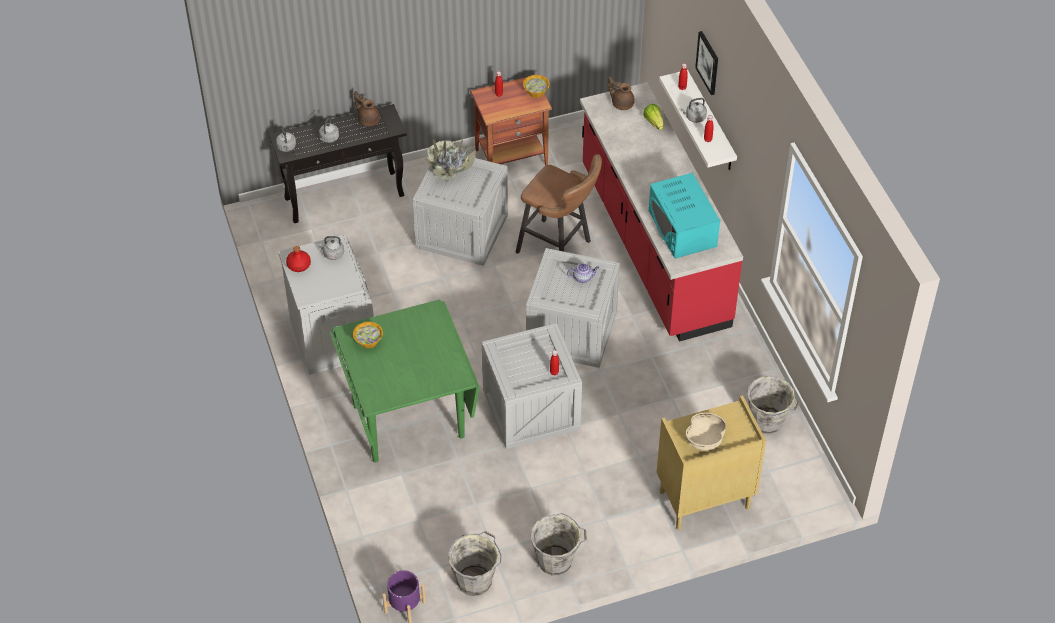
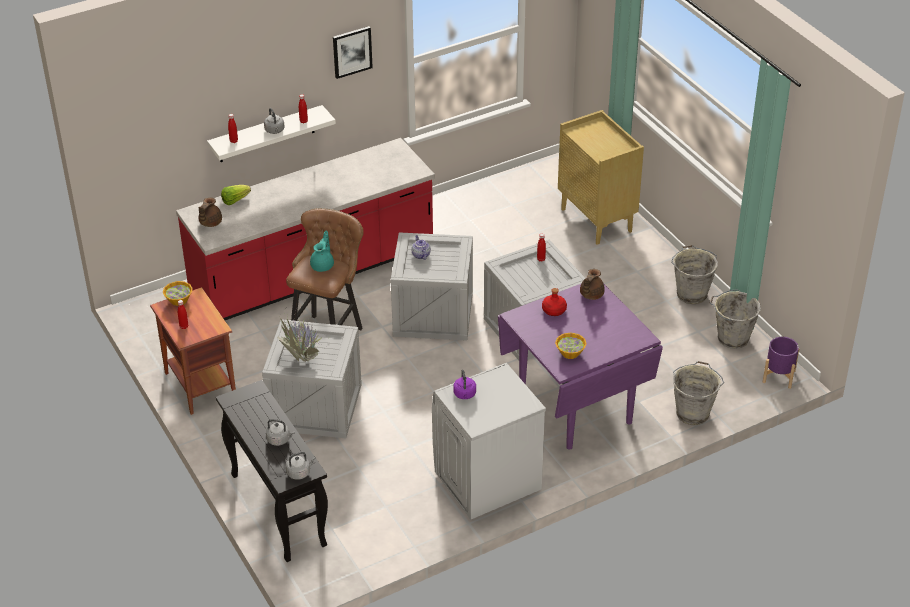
camera: 100 degrees left, 10 degrees down
(299, 265) = (488, 417): red bottle -> red bottle (554, 310)
(332, 254) = (465, 395): grey kettle -> purple kettle
(368, 119) = (244, 412): brown teapot -> brown teapot (590, 295)
(408, 420) = (574, 407): green dining table -> purple dining table
(558, 188) = (323, 265): none -> turquoise teapot
(682, 228) = (374, 172): turquoise microwave -> none
(705, 440) = (610, 143): beige bowl -> none
(708, 62) = (243, 86): picture -> picture (352, 51)
(768, 422) = (503, 193): grey bucket -> grey bucket (693, 412)

